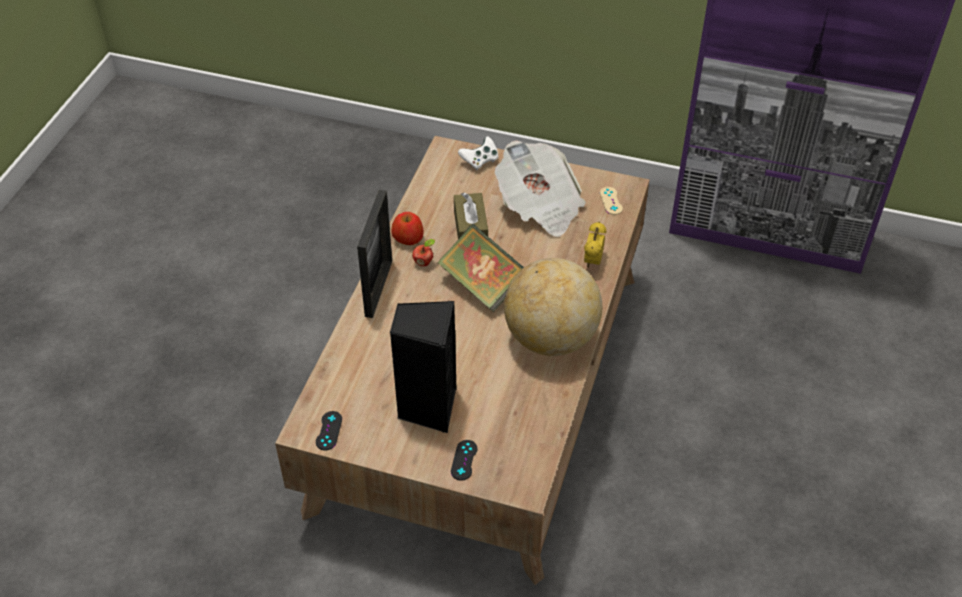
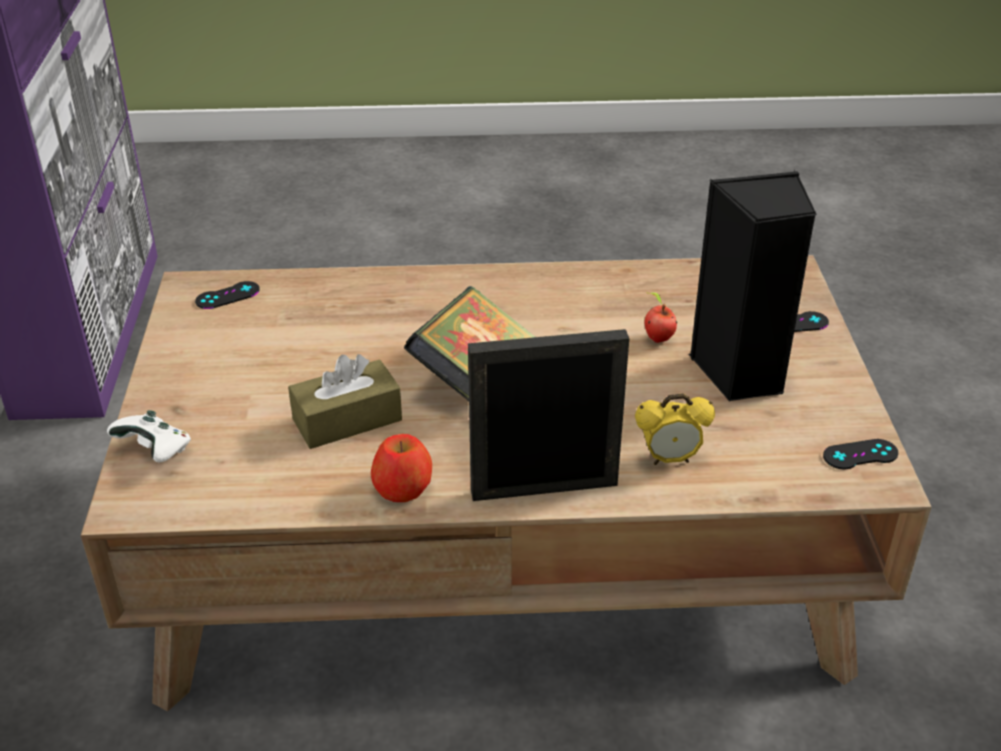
camera: 110 degrees left, 10 degrees down
(424, 262) = (455, 452): apple -> apple (657, 338)
(540, 206) = (263, 359): newspaper -> none
(550, 338) = (542, 297): globe -> none
(593, 261) = (371, 289): alarm clock -> alarm clock (669, 459)
(611, 201) = (227, 295): beige game controller -> black game controller

